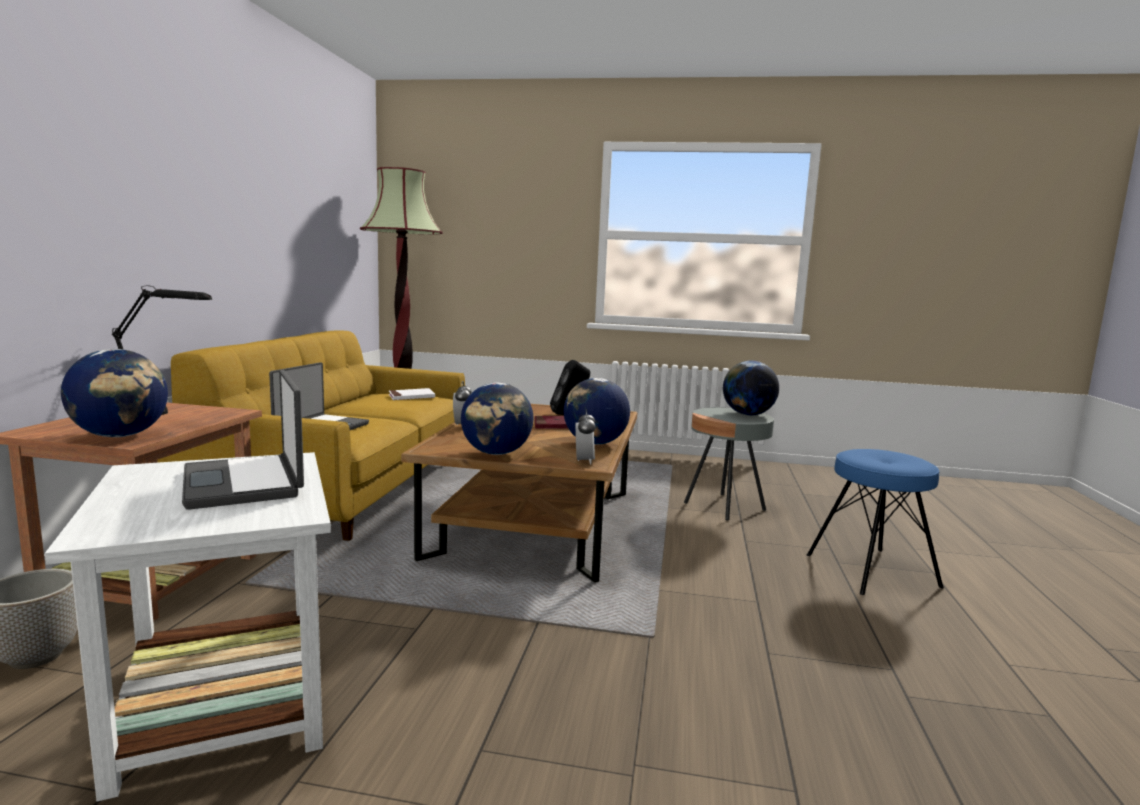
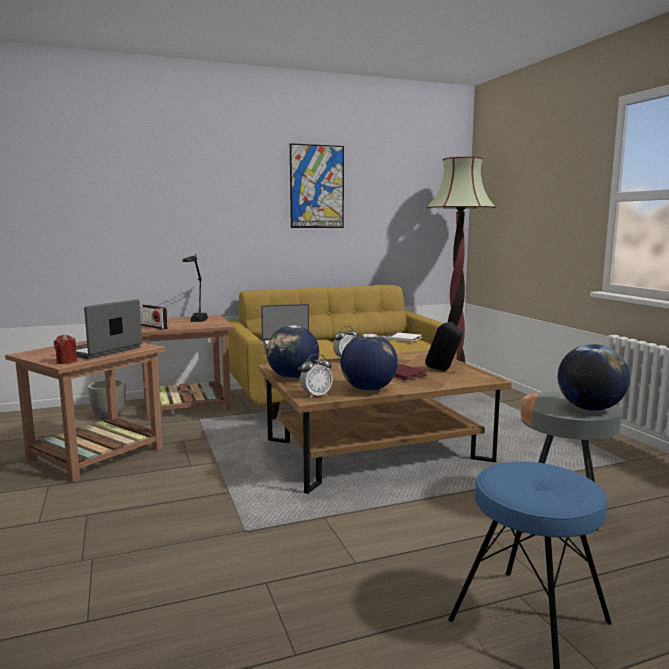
camera: 60 degrees right, 0 degrees up
(120, 436) = (153, 327): globe -> radio
(224, 705) = (94, 454): white side table -> brown side table
(251, 181) = (317, 186): none -> picture
(280, 511) = (67, 361): none -> red candle

